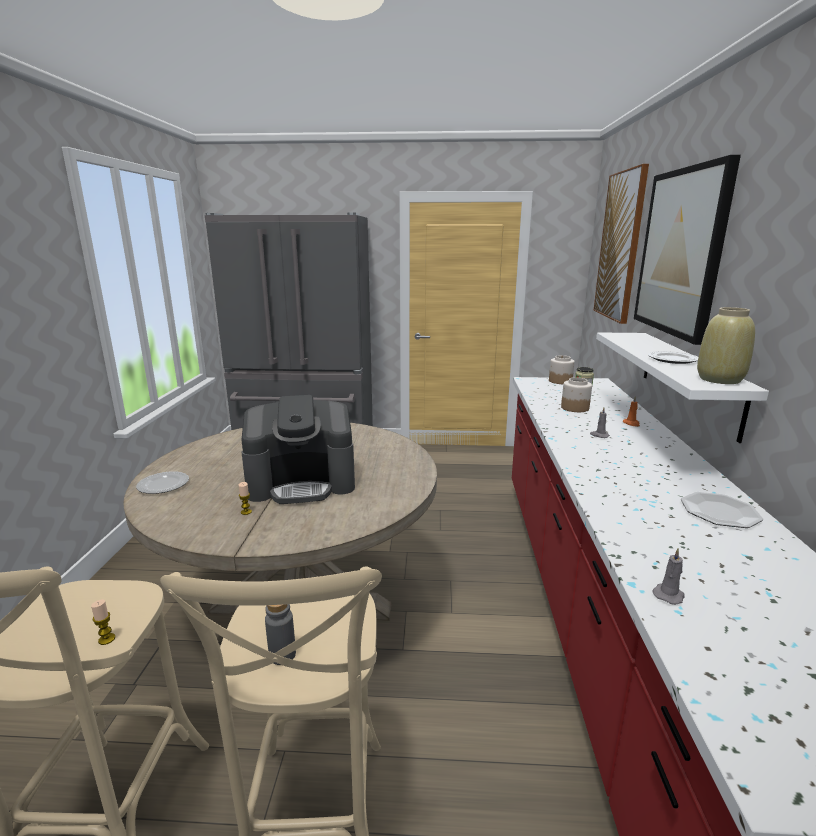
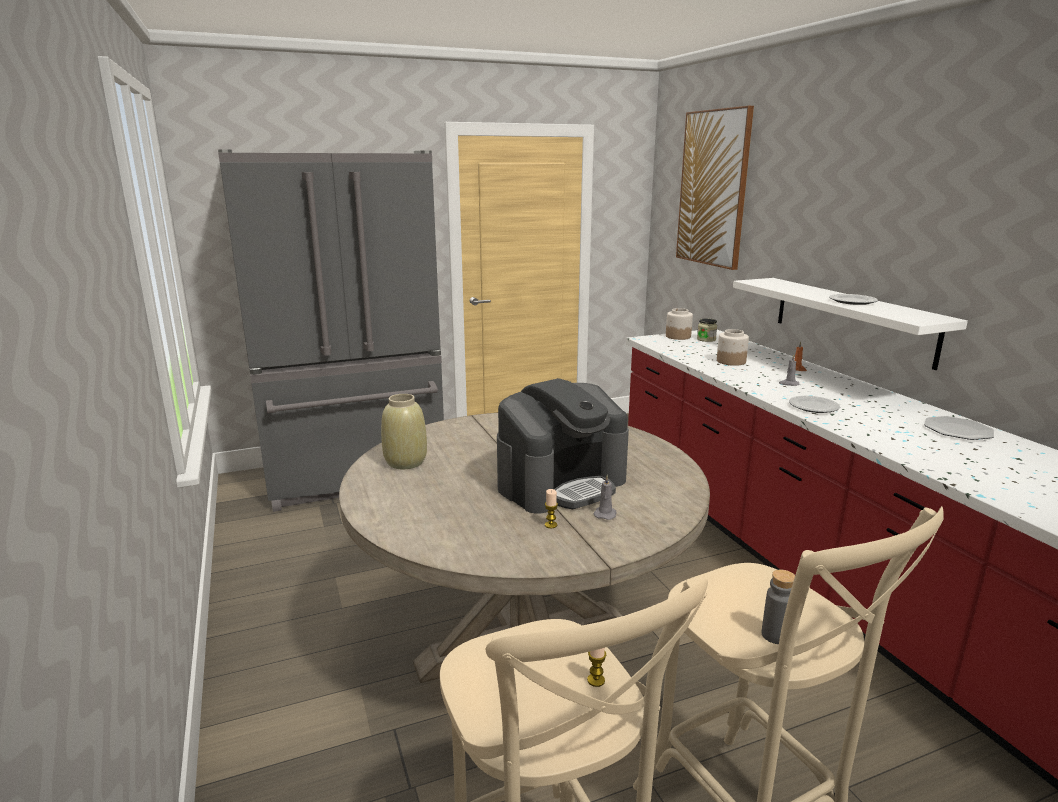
camera: 25 degrees left, 0 degrees up
(163, 485) = (403, 520): plate -> plate (813, 407)
(668, 594) = (1011, 496): grey candle -> grey candle (605, 514)
(681, 252) = (822, 197): picture -> none
(719, 380) = (921, 315): beige vase -> beige vase (405, 462)

